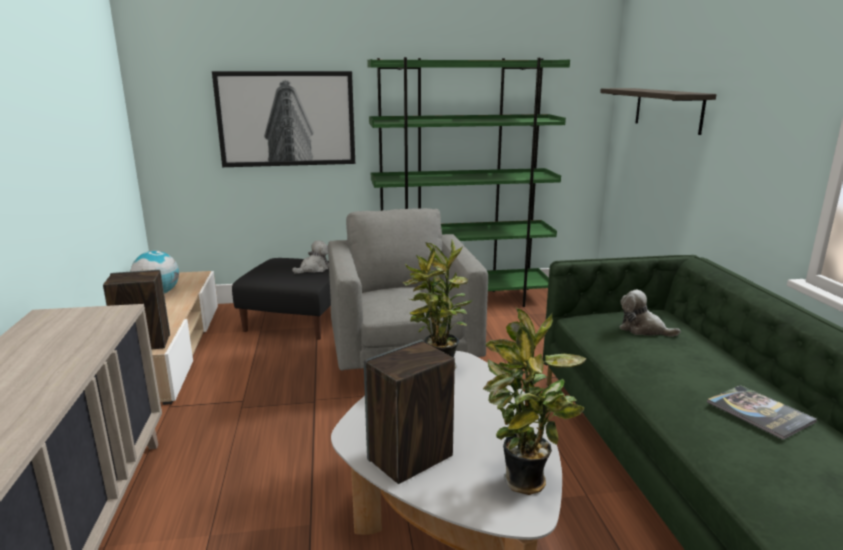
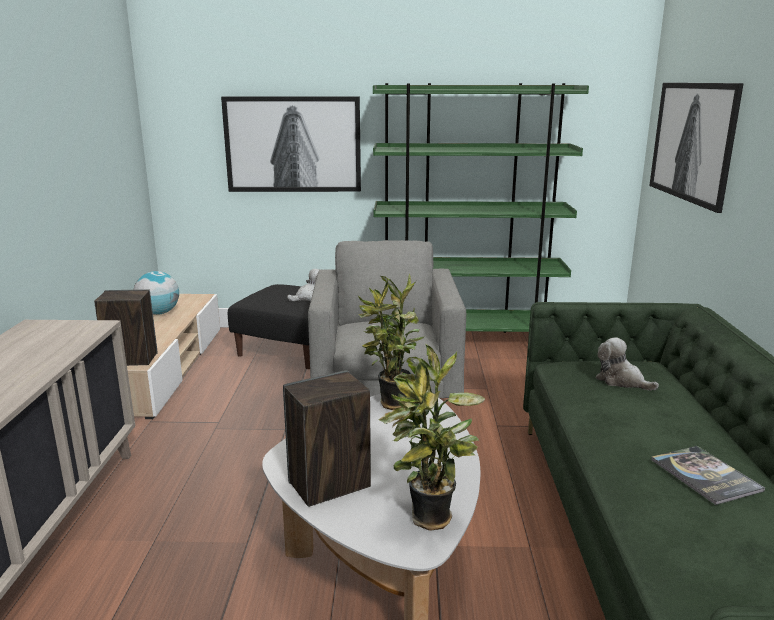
camera: 10 degrees right, 0 degrees up
(668, 109) = (693, 142): shelf -> picture

